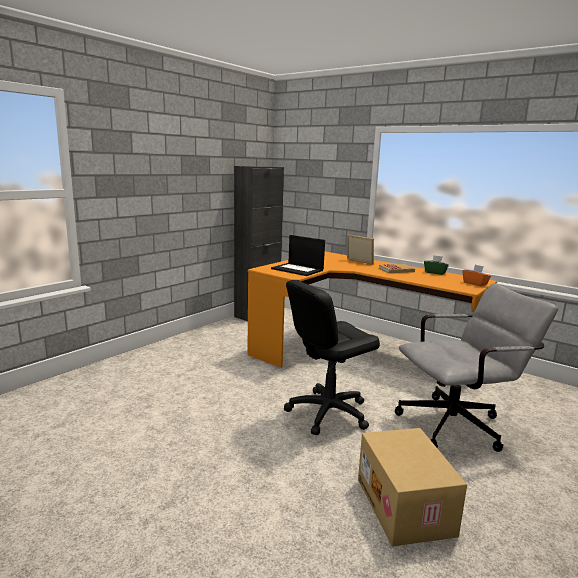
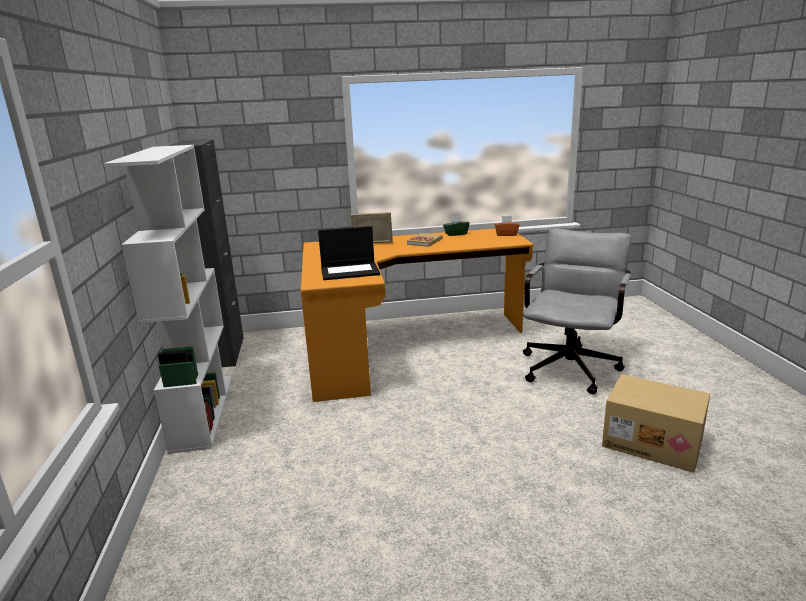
camera: 45 degrees left, 5 degrees up
(197, 334) = (202, 410): none -> white bookcase
(328, 412) = (487, 411): black office chair -> none

